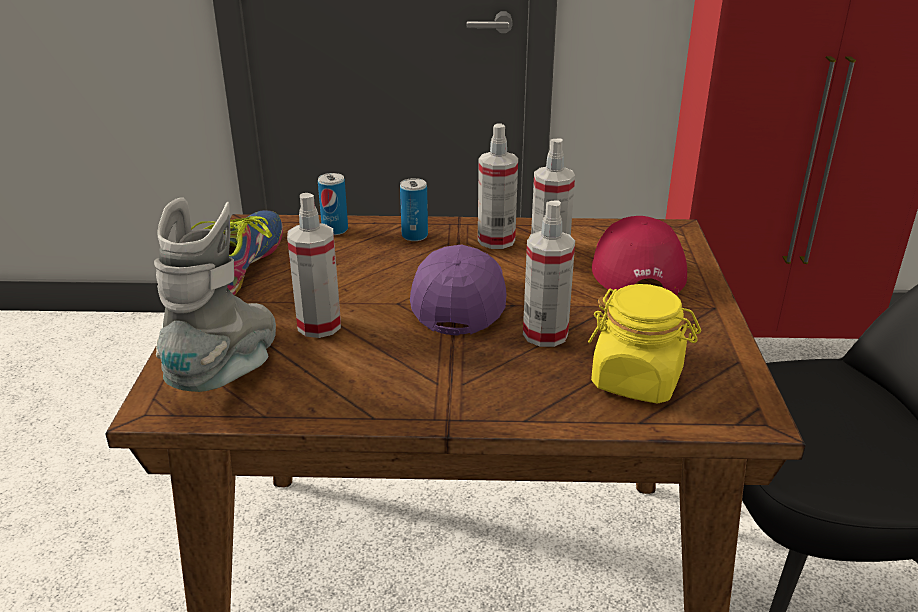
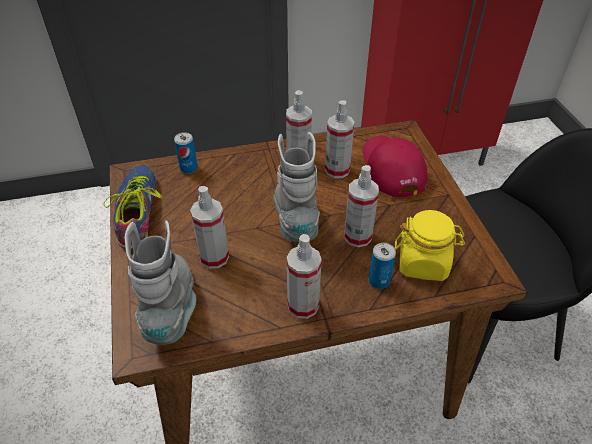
camera: 15 degrees left, 15 degrees up
(414, 236) = (244, 165): can -> can (379, 281)
(421, 398) = (303, 305): none -> spray bottle
(460, 302) = (296, 219): purple cap -> grey boot

